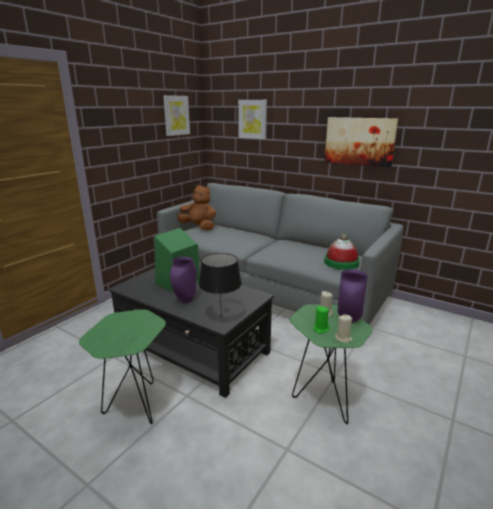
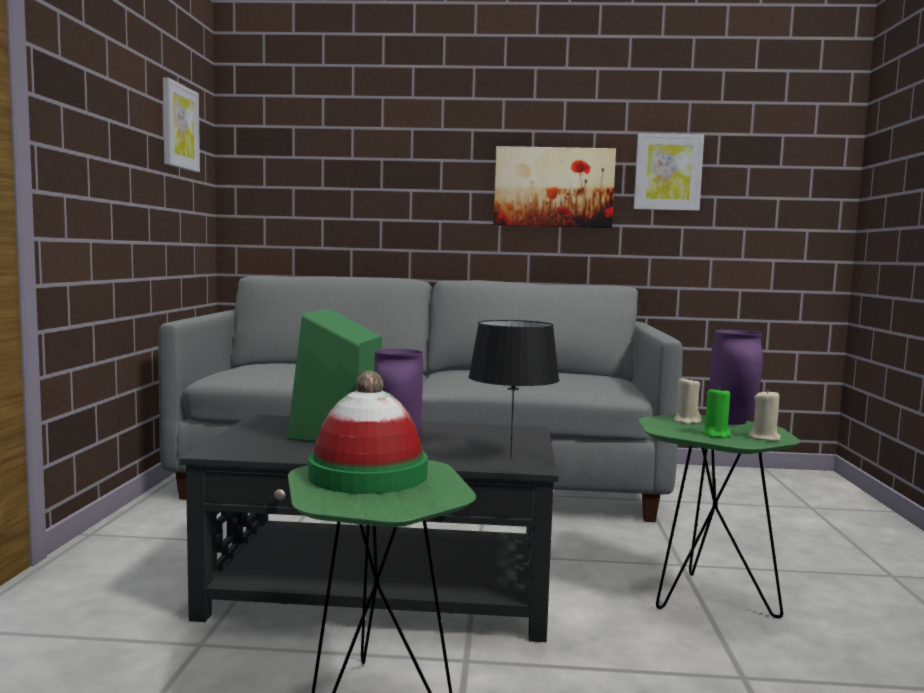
camera: 30 degrees left, 15 degrees down
(199, 227) = (246, 366): brown plush toy -> none
(252, 119) = (336, 151): picture -> picture (667, 172)
(341, 262) = (595, 380): hat -> hat (368, 475)

